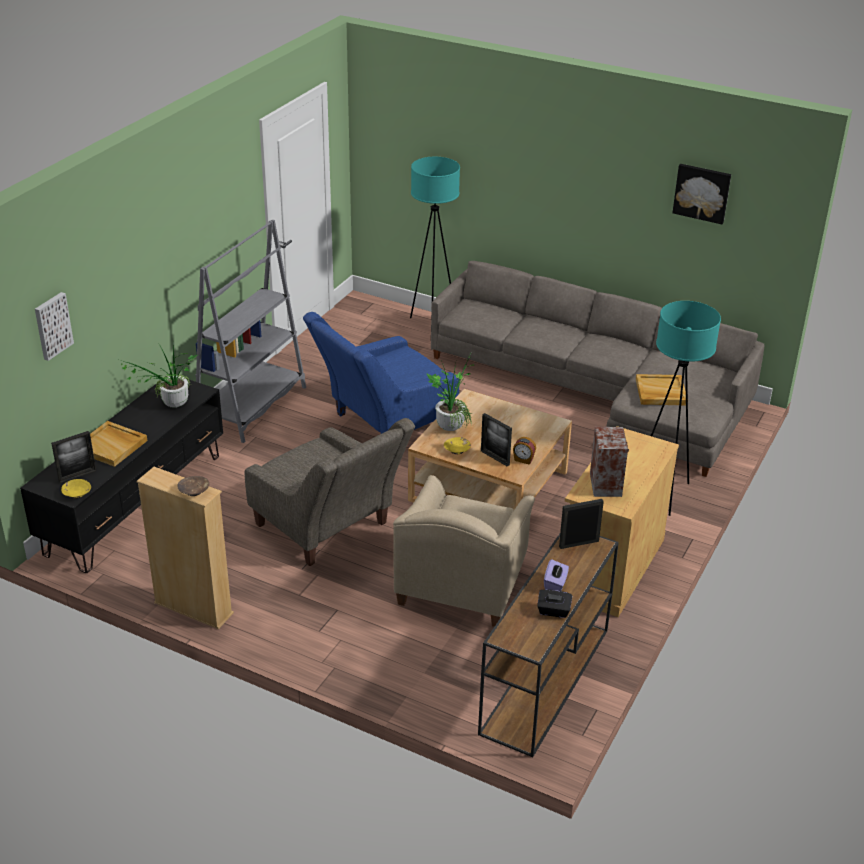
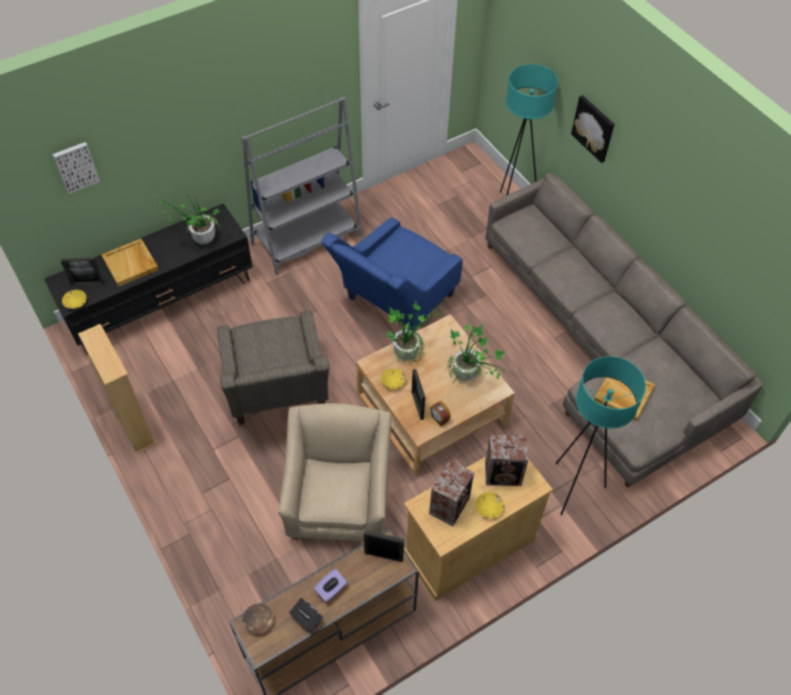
camera: 30 degrees right, 20 degrees up
(194, 491) = (108, 365): brown bowl -> brown bowl (259, 621)
(382, 425) = (393, 304): blue armchair -> blue armchair turned 45 degrees counterclockwise
(462, 582) = (339, 499): beige armchair -> beige armchair turned 135 degrees clockwise
(522, 423) = (470, 376): none -> potted plant
(630, 449) = (504, 474): none -> speaker
(639, 474) = (489, 508): none -> yellow bowl
(702, 193) = (750, 225): picture -> picture (594, 128)

